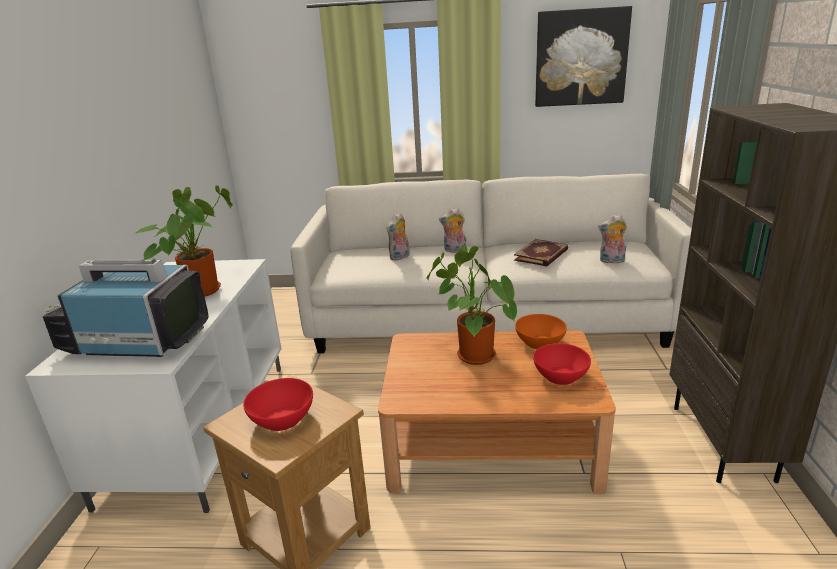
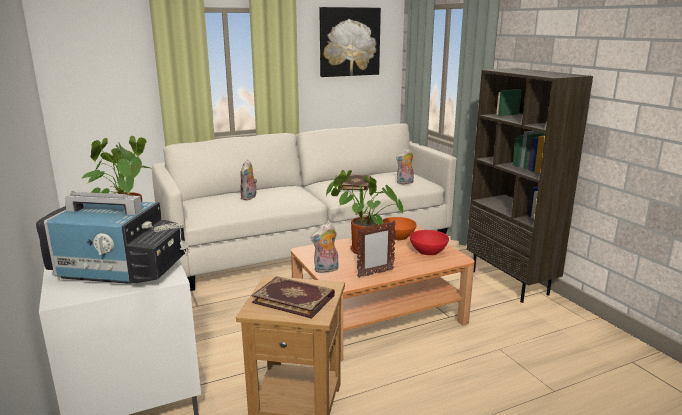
camera: 30 degrees left, 5 degrees down
(136, 341) = (120, 271): television -> television turned 150 degrees counterclockwise
(283, 419) = (294, 298): red bowl -> book
(454, 251) = (287, 189): plush toy -> plush toy (326, 270)
(456, 396) = (375, 273): none -> picture frame

